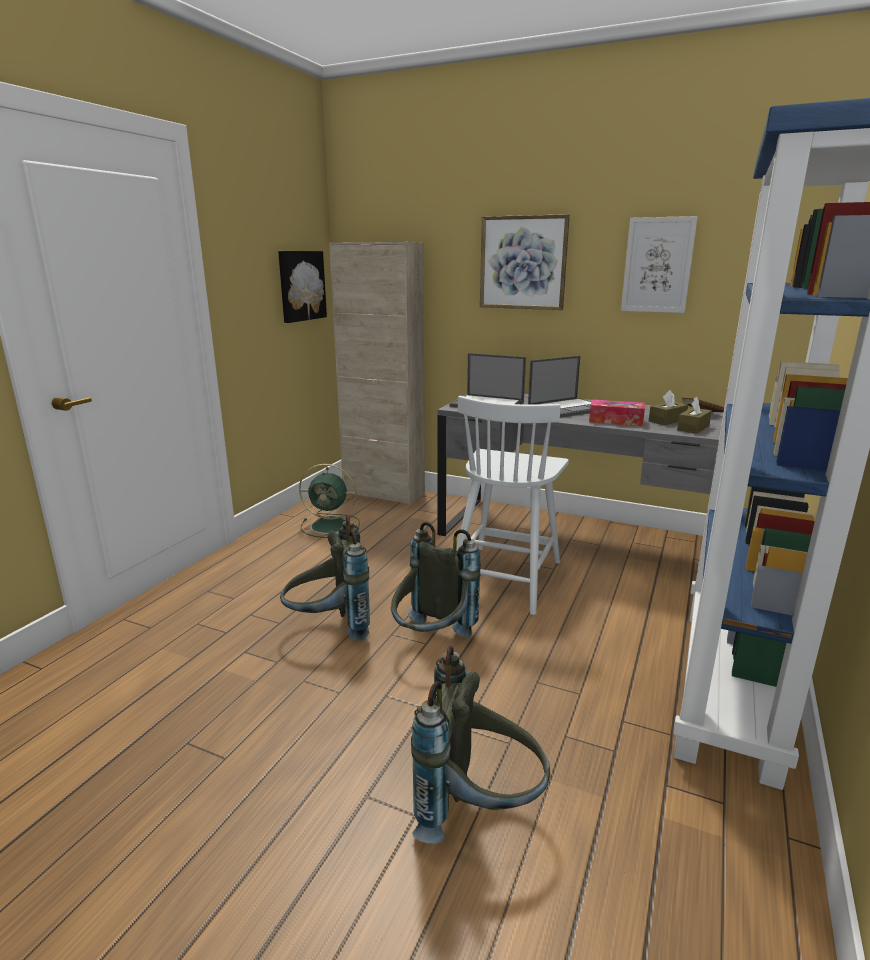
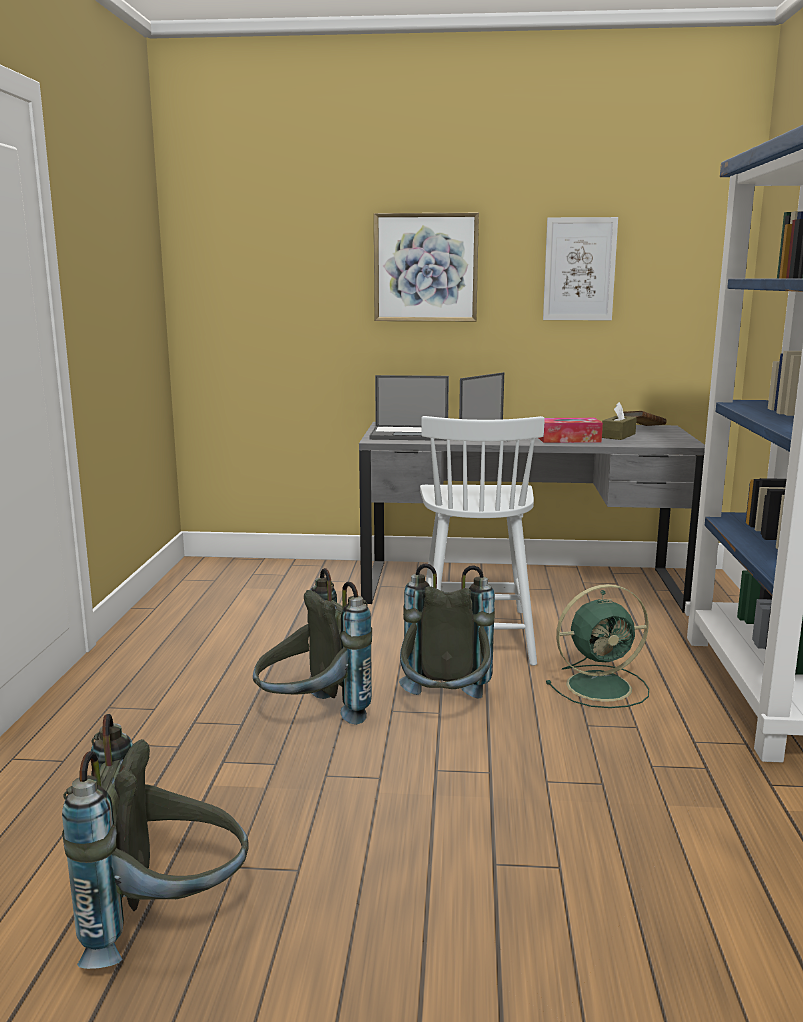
camera: 20 degrees left, 5 degrees down
(301, 286) = (140, 297): picture -> none
(331, 526) = (217, 612): green fan -> green fan (601, 686)
(383, 493) = (255, 568): beige cabinet -> none
(478, 810) = (619, 847): grey backpack -> grey backpack (166, 921)
(693, 428) = (651, 440): brown tissue box -> none

